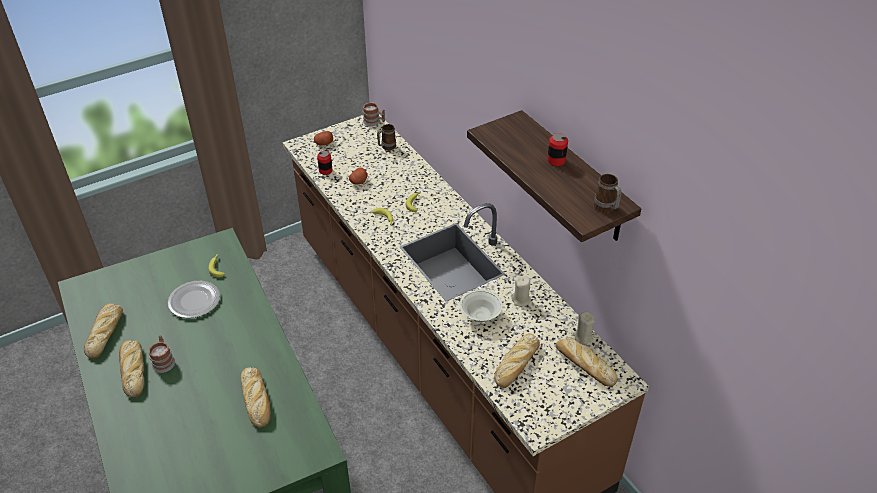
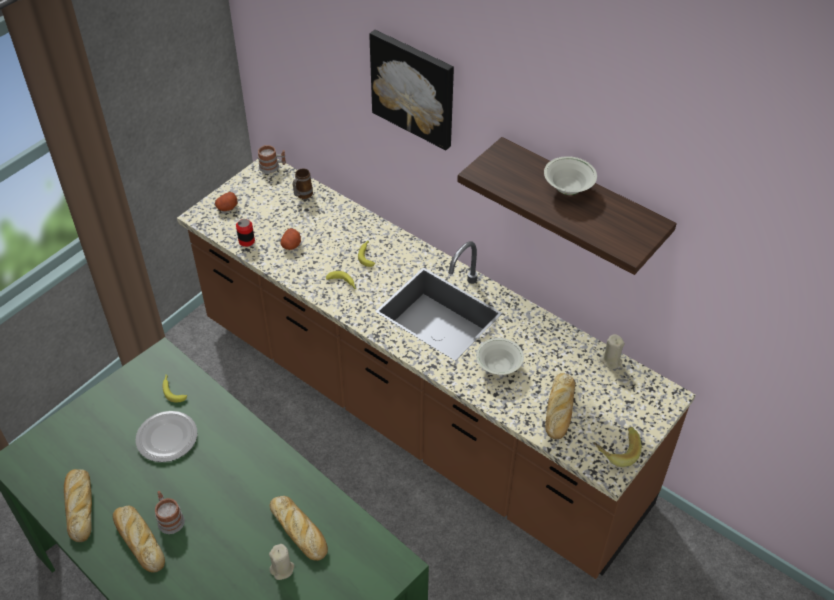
camera: 20 degrees left, 5 degrees up
(467, 59) = (414, 88): none -> picture
(521, 300) = (532, 337): beige candle -> beige candle (282, 569)
(549, 412) = (615, 451): none -> banana
(556, 160) = (567, 189): can -> white bowl
(584, 364) = (625, 390): bread -> none
(606, 209) = (644, 232): mug -> none

